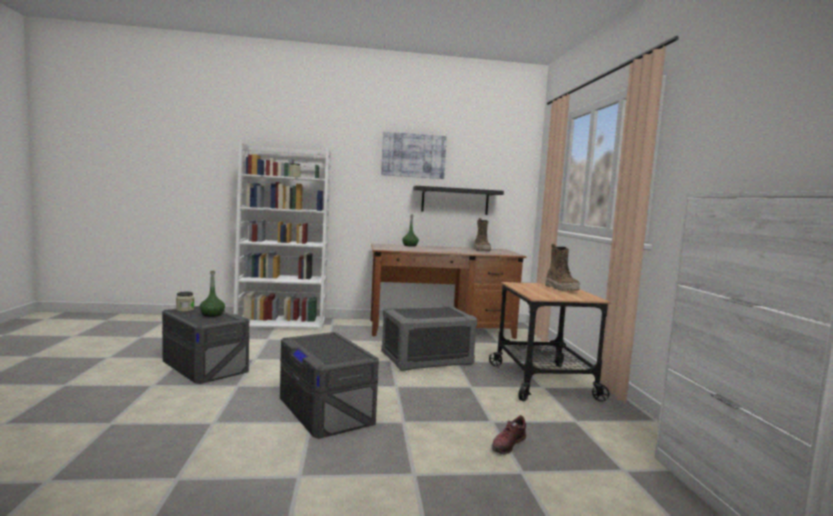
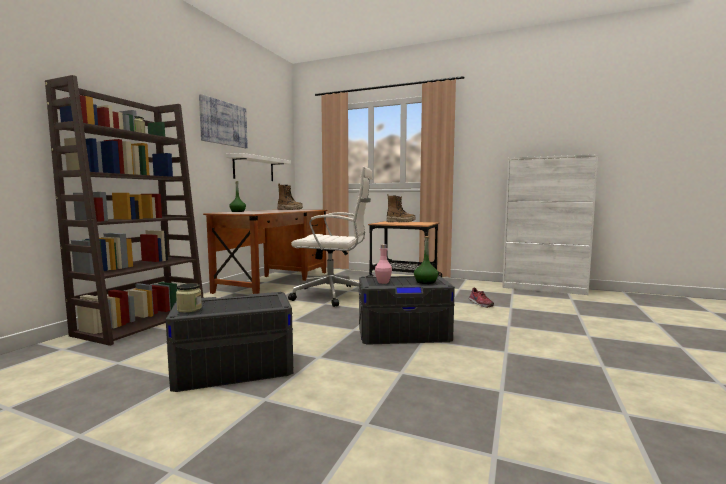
camera: 60 degrees left, 0 degrees up
(212, 314) = (238, 301): green bottle -> green bottle (425, 282)
(282, 323) = (143, 322): white bookcase -> brown bookcase
(316, 342) = (383, 282): none -> pink bottle
(426, 358) = (334, 295): grey storage box -> white office chair
(455, 200) = (253, 169): black shelf -> white shelf

